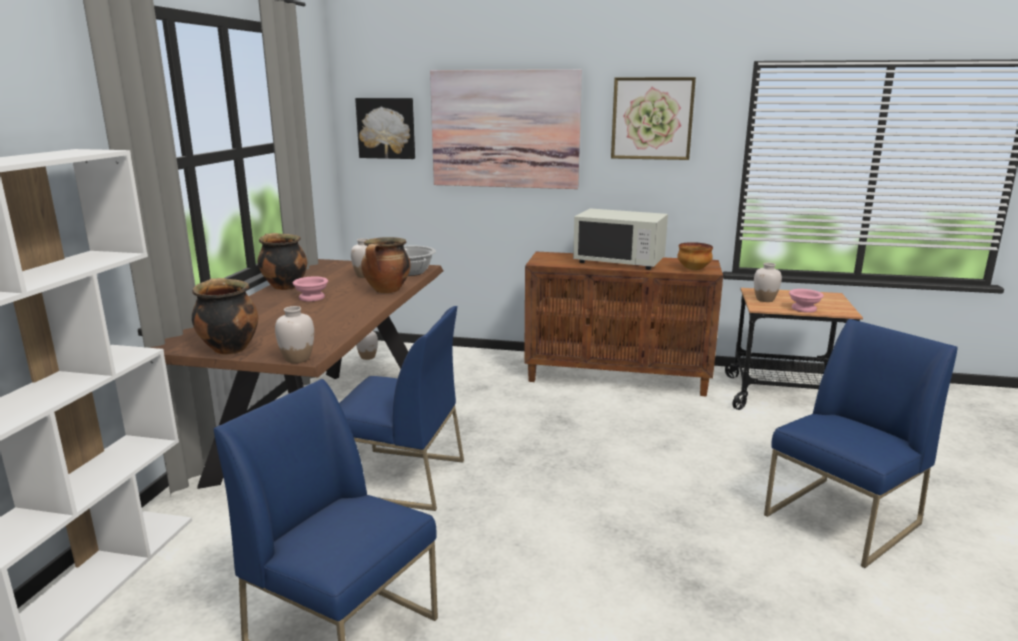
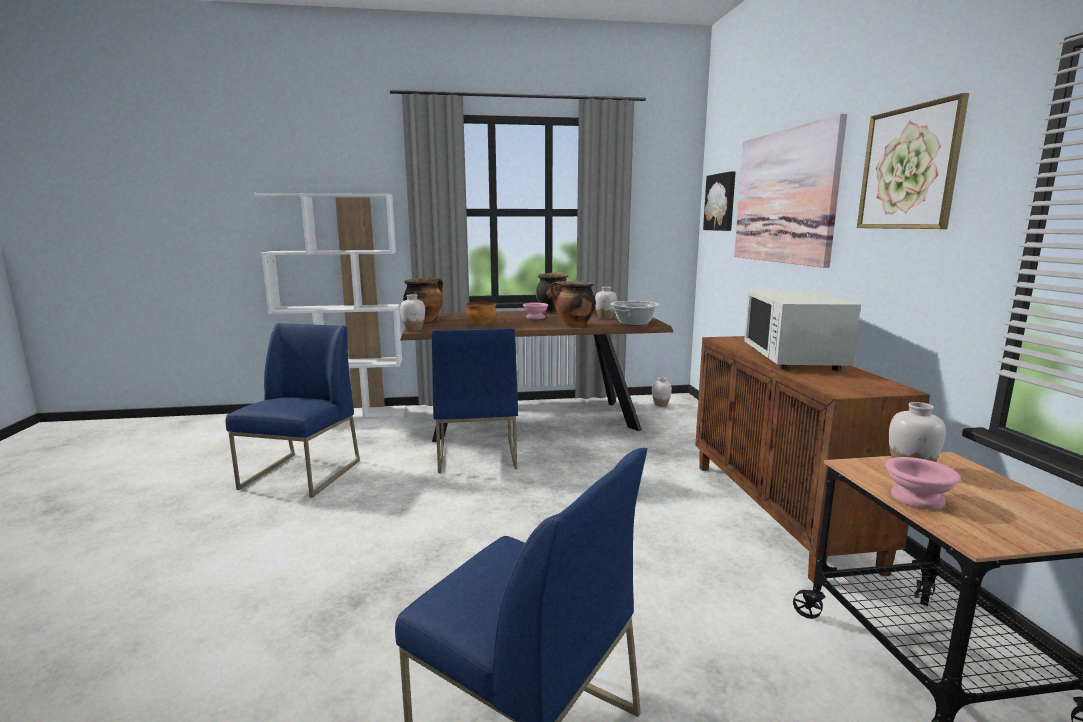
camera: 70 degrees right, 5 degrees down
(693, 269) = (830, 385): bowl -> bowl (482, 325)

